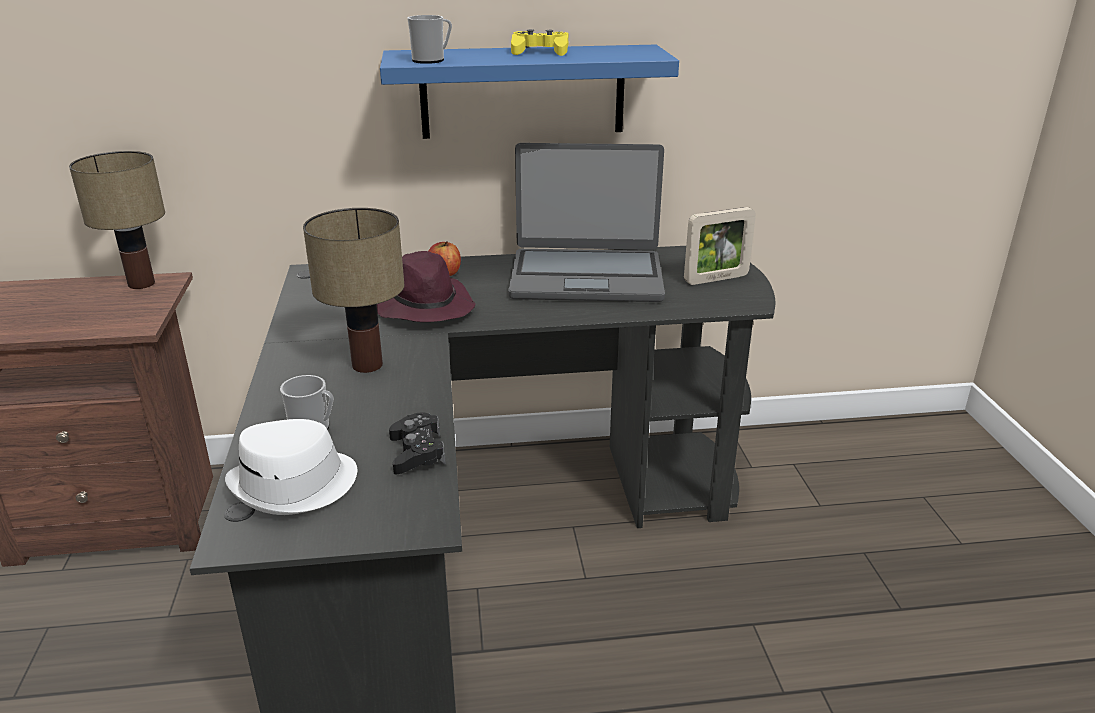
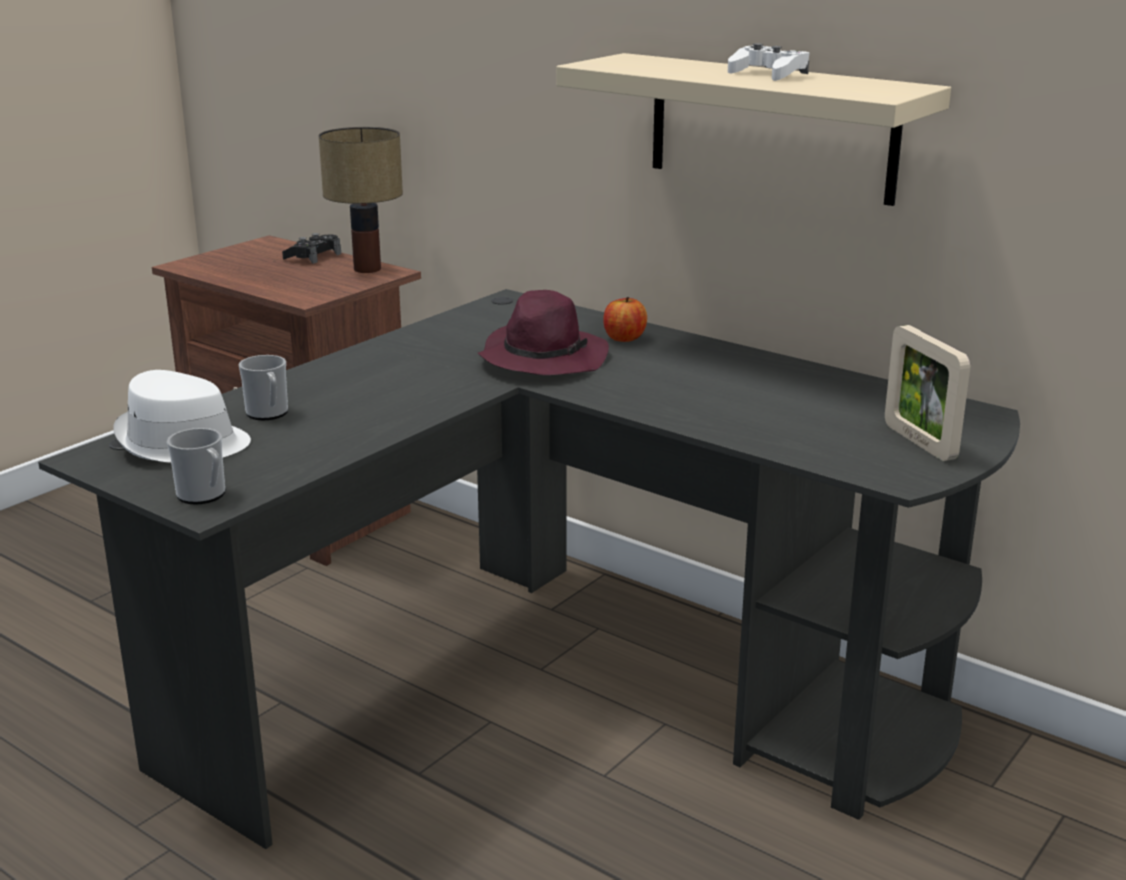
camera: 45 degrees right, 5 degrees down
(366, 366) = (396, 386): table lamp -> none
(417, 452) = (300, 461): black game controller -> black game controller (313, 257)
(432, 60) = (623, 66): mug -> mug (204, 496)
(523, 91) = (771, 127): blue shelf -> beige shelf
(540, 52) = (768, 74): yellow game controller -> white game controller
(586, 277) = (764, 388): laptop -> none
(716, 279) = (919, 442): picture frame -> picture frame turned 45 degrees clockwise

